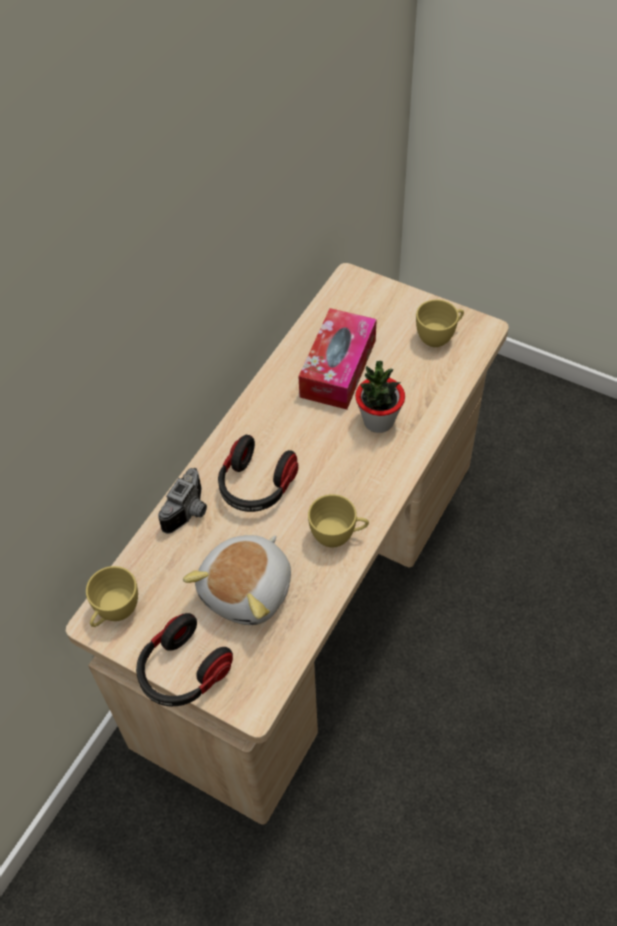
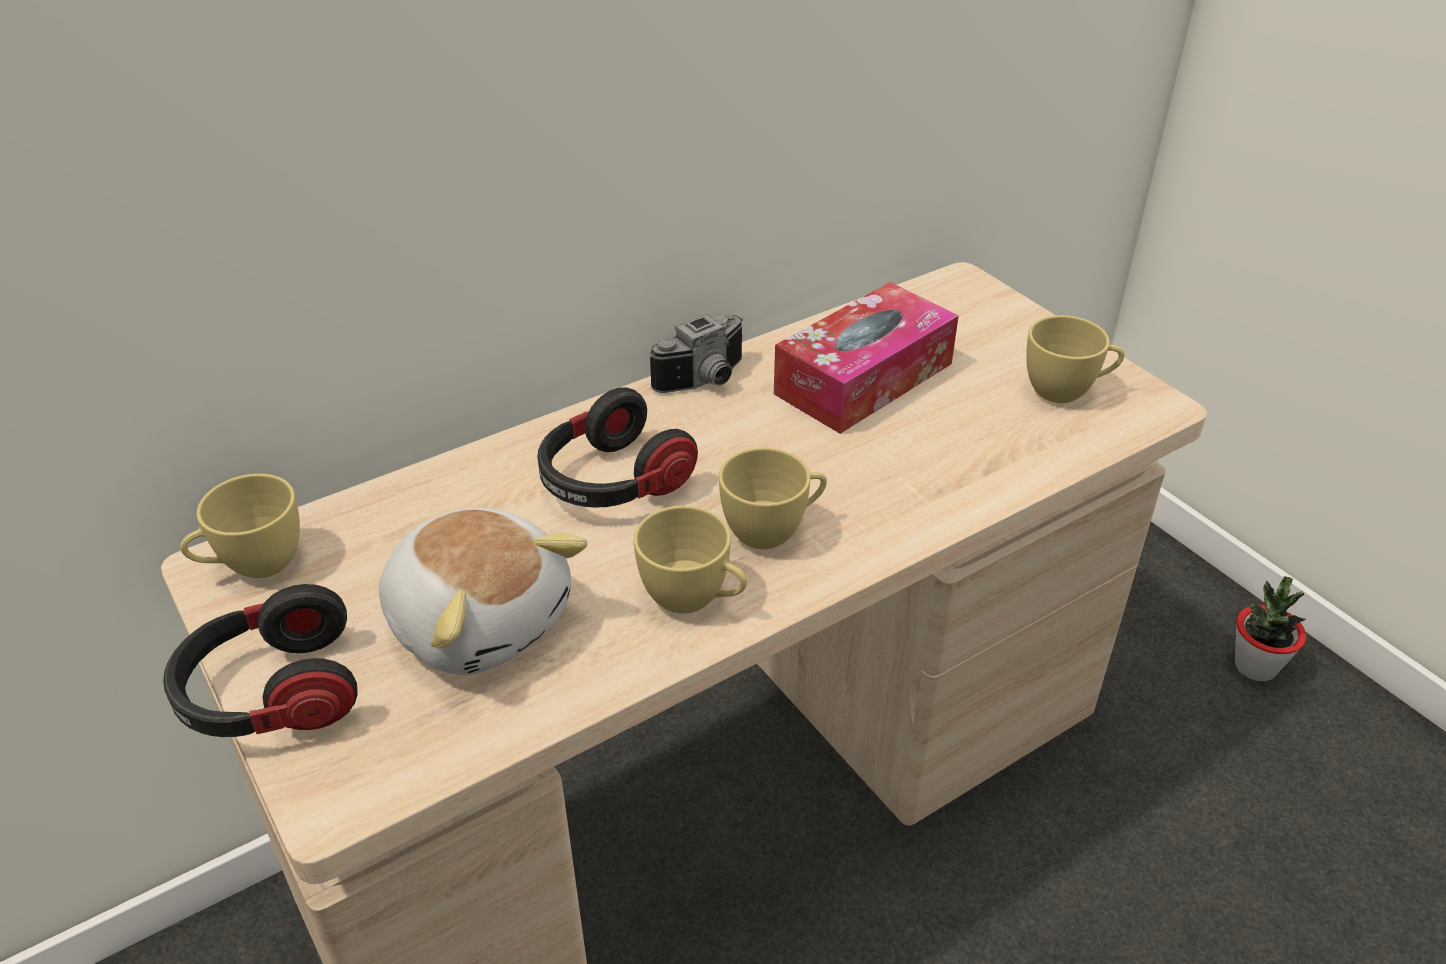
camera: 25 degrees right, 15 degrees down
(190, 512) = (484, 478): camera -> camera (707, 381)
(248, 590) = (480, 619): plush toy -> plush toy turned 105 degrees counterclockwise
(350, 481) = (773, 530): none -> yellow cup
(378, 421) = (883, 466): potted plant -> potted plant (1255, 666)

